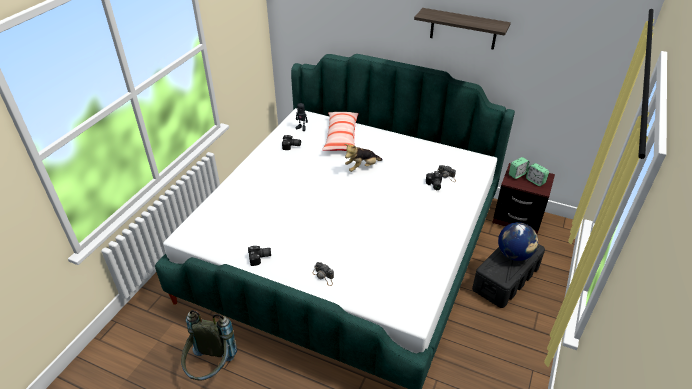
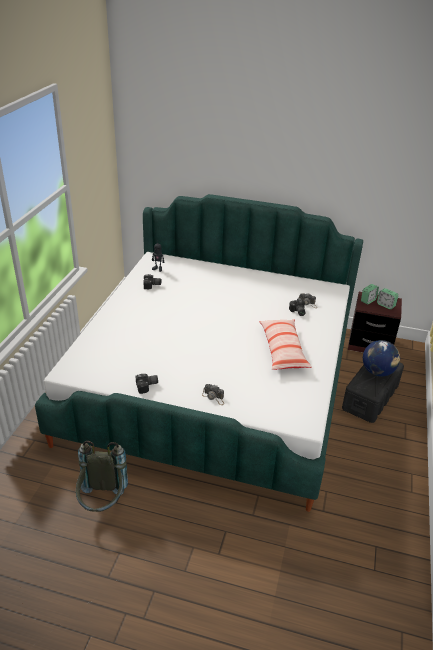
camera: 10 degrees left, 5 degrees down
(341, 137) = (199, 275): pillow -> pillow (283, 350)
(362, 167) = (226, 300): plush toy -> none
(463, 29) = (312, 165): shelf -> none

